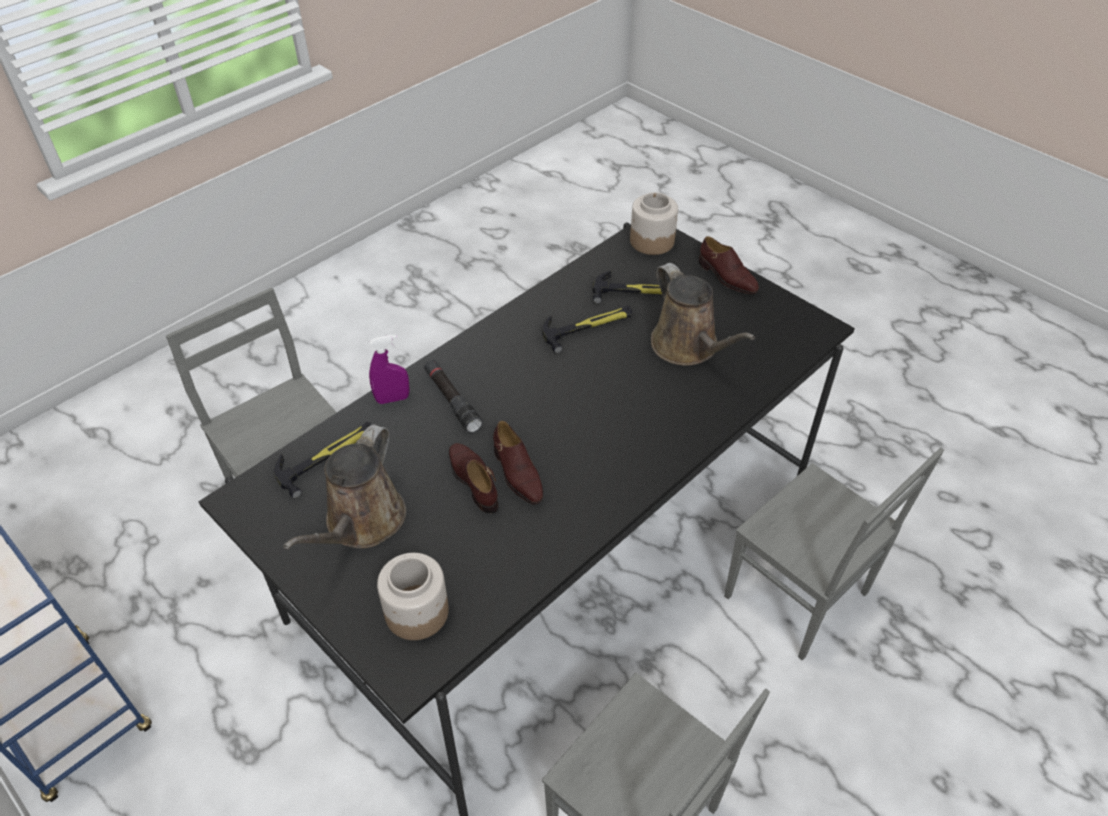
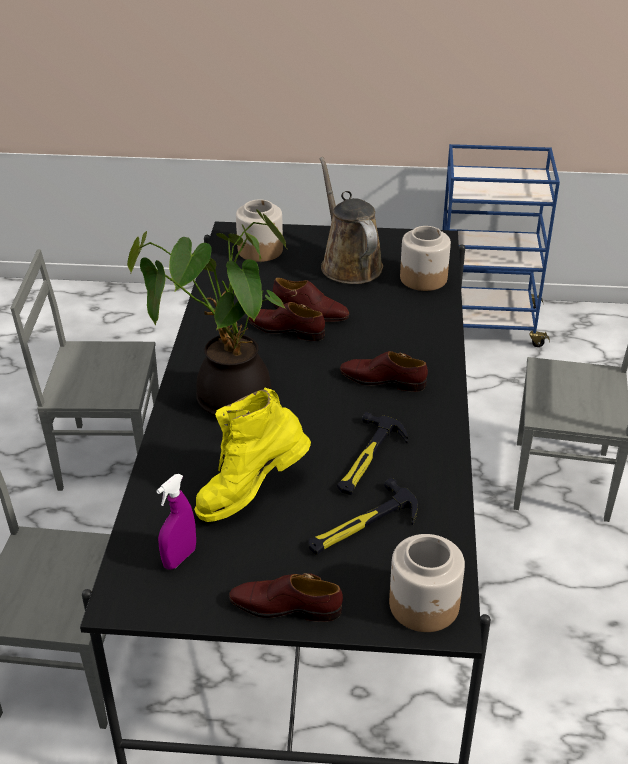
camera: 140 degrees right, 10 degrees down
(327, 456) = (424, 278): hammer -> jar
(392, 399) = (438, 324): purple spray bottle -> purple spray bottle (179, 558)
(452, 400) = (395, 345): black flashlight -> none
(504, 376) = (382, 380): none -> brown shoe
(637, 430) = (227, 399): none -> potted plant
(688, 347) = (251, 493): brown watering can -> yellow boot

